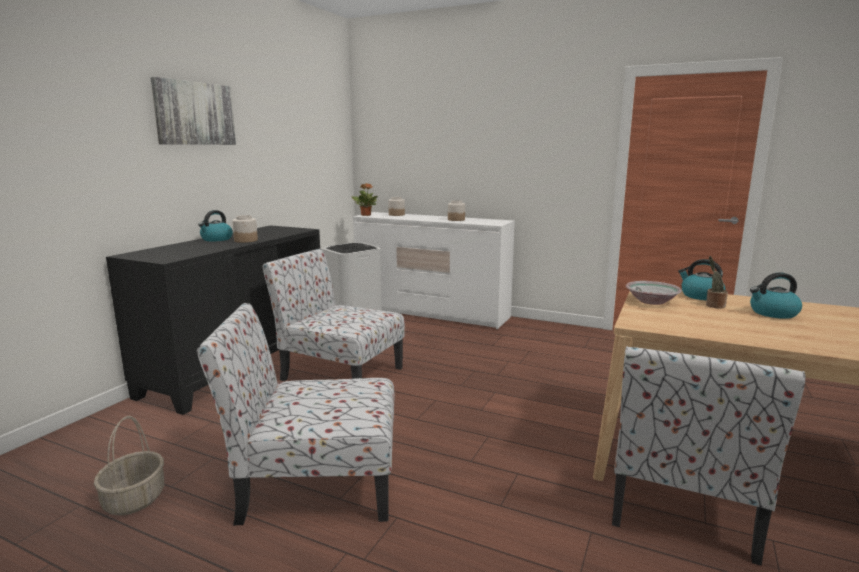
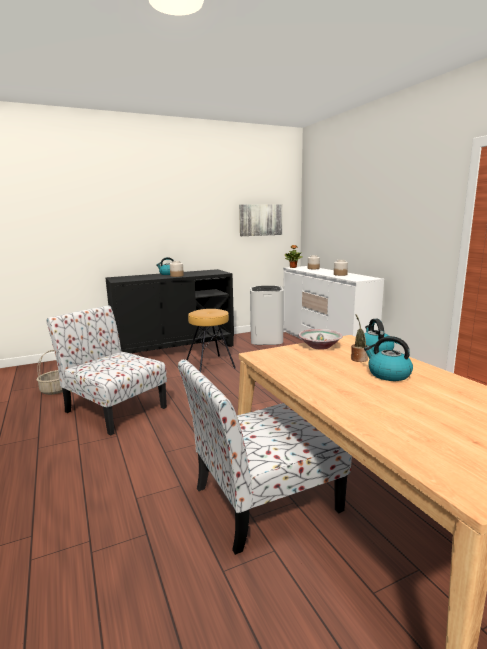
camera: 40 degrees right, 0 degrees up
(194, 113) = (165, 202): picture -> picture (260, 220)
(339, 373) = (210, 365): chair -> brown stool

